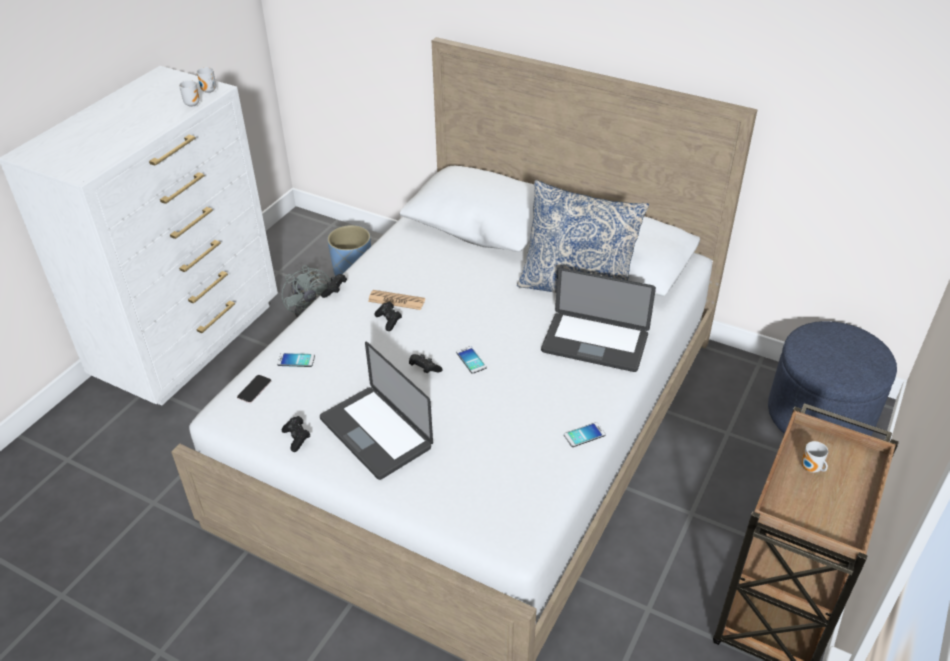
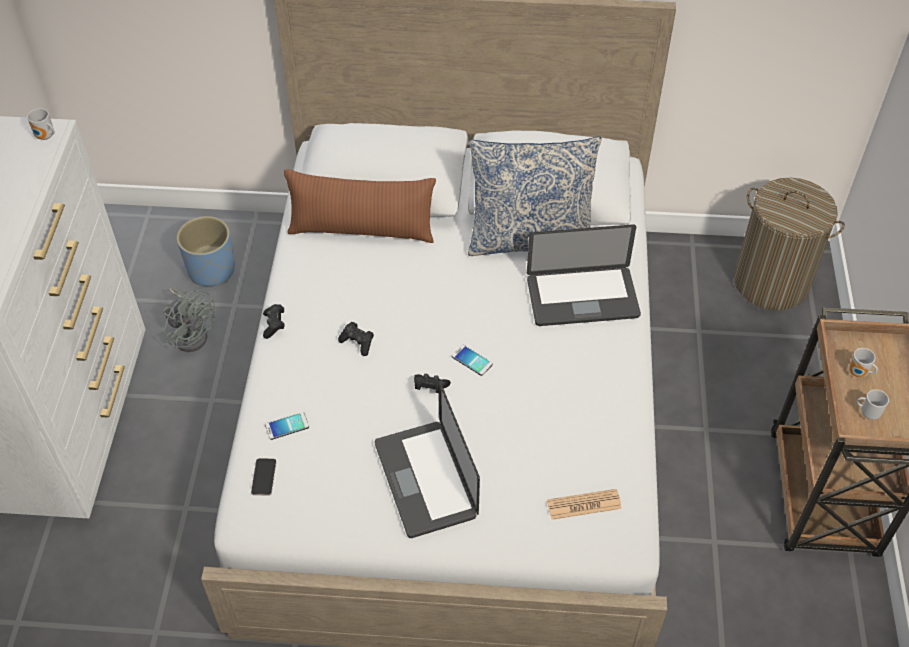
camera: 25 degrees left, 10 degrees up
(192, 103) = (38, 161): mug -> mug (868, 412)
(297, 438) = (347, 516): black game controller -> none
(375, 433) = (425, 480): laptop -> laptop turned 45 degrees clockwise
(396, 300) = (350, 315): newspaper -> newspaper (584, 505)
(444, 247) = (362, 230): none -> brown pillow
(584, 435) = (628, 405): phone -> none
(819, 415) = (771, 282): blue ottoman -> laundry basket

